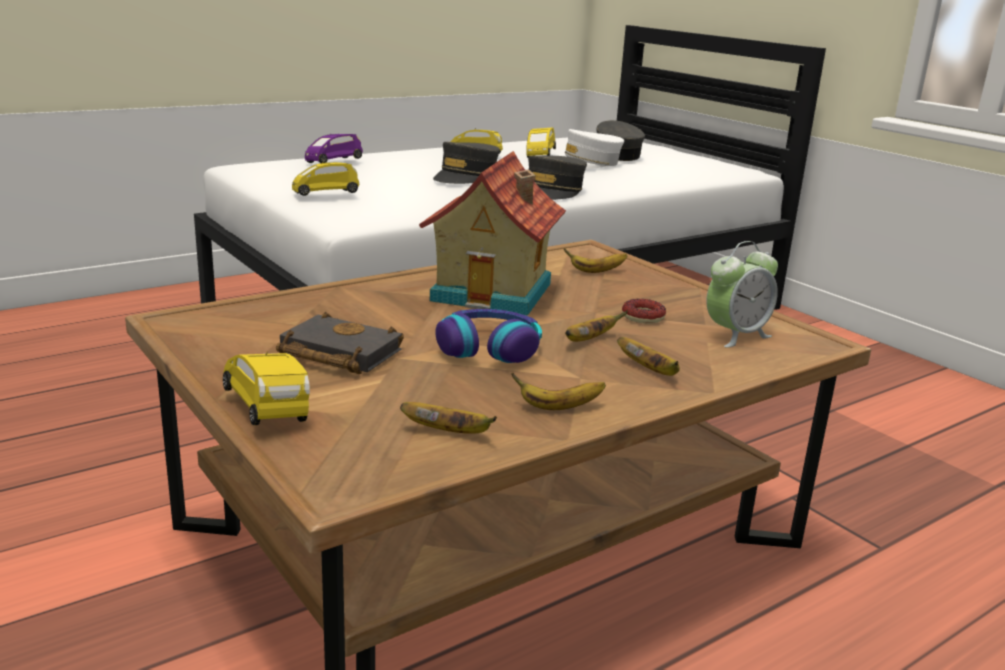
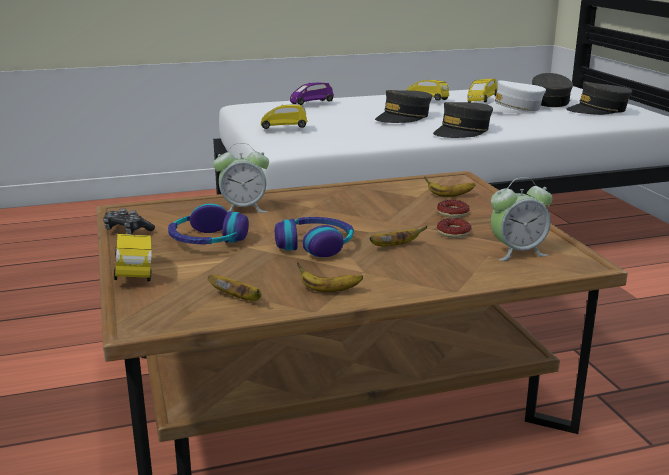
camera: 20 degrees right, 0 degrees up
(205, 349) = (127, 230): none -> game controller
(336, 354) = (207, 240): black book -> headphones
(350, 305) = (243, 209): none -> alarm clock
(495, 292) = (355, 206): toy house -> none
(620, 293) = (452, 213): none -> donut
(650, 370) = (421, 271): banana -> none
(680, 163) = (598, 110): none -> grey cap

